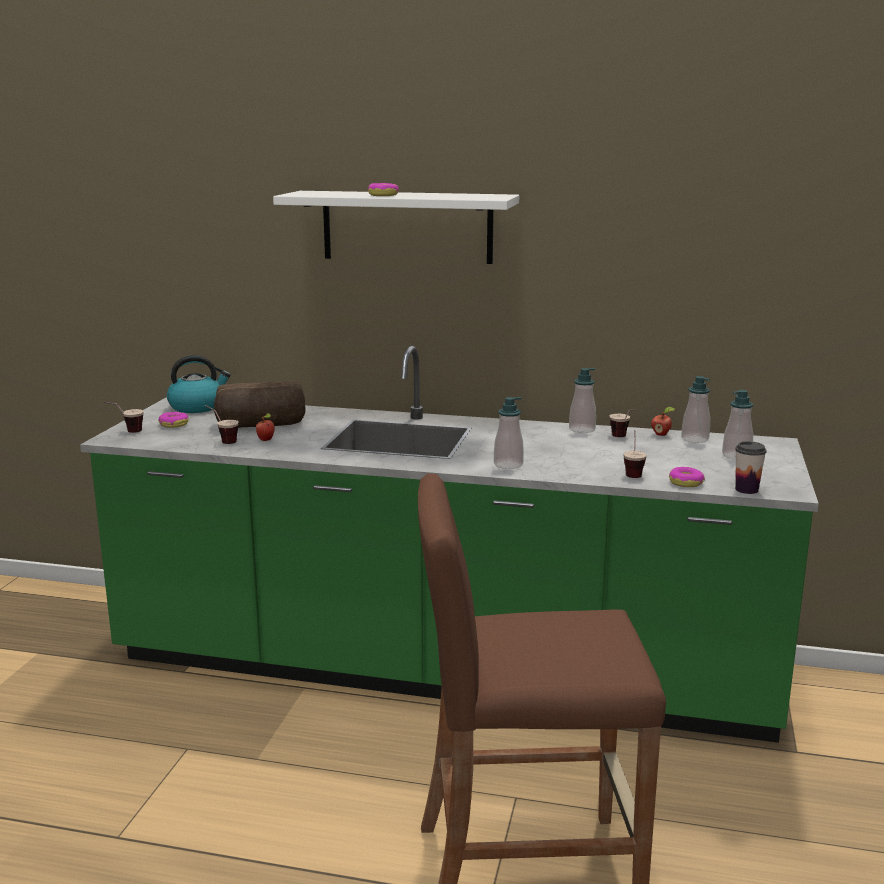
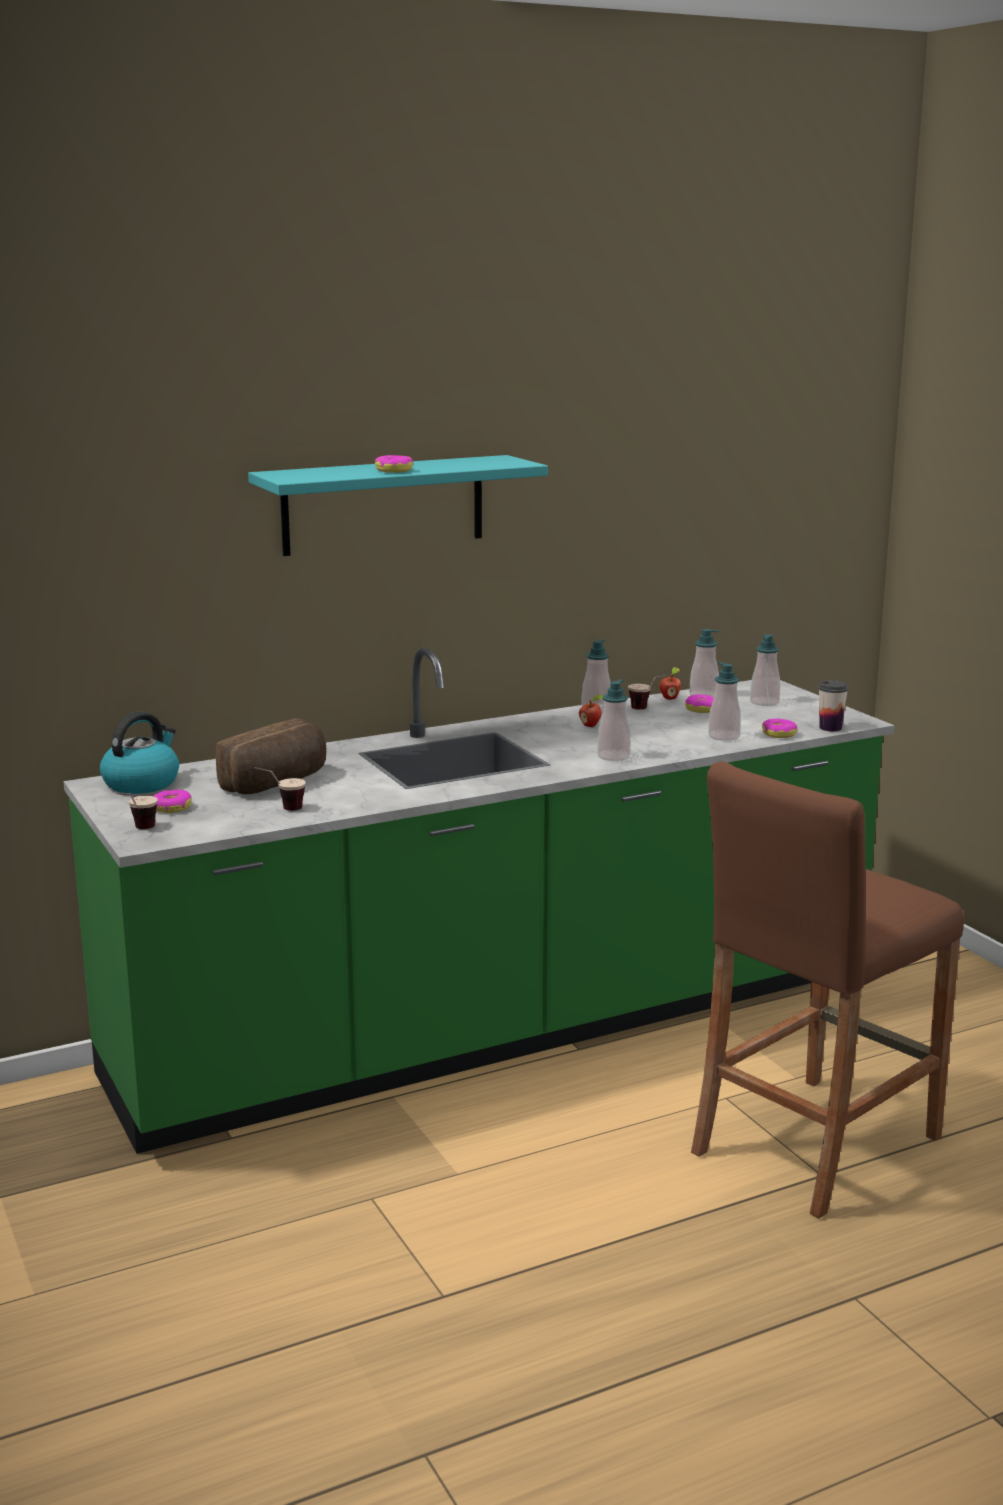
camera: 40 degrees left, 0 degrees up
(266, 440) = (326, 795): apple -> apple (591, 726)
(407, 227) = (383, 505): white shelf -> turquoise shelf
(633, 472) = (724, 736): cup -> soap dispenser
(667, 448) = (701, 709): none -> donut

